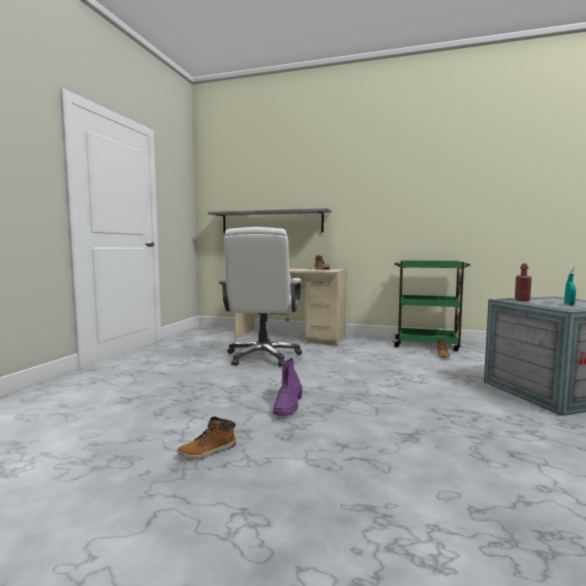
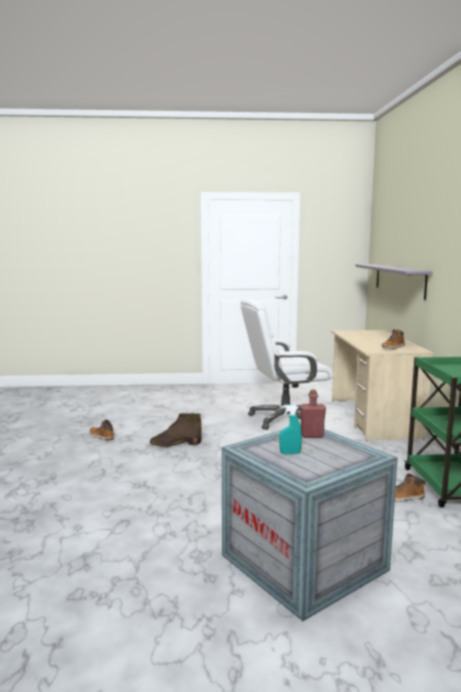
camera: 70 degrees right, 5 degrees up
(288, 406) = (175, 444): purple boot -> brown boot

